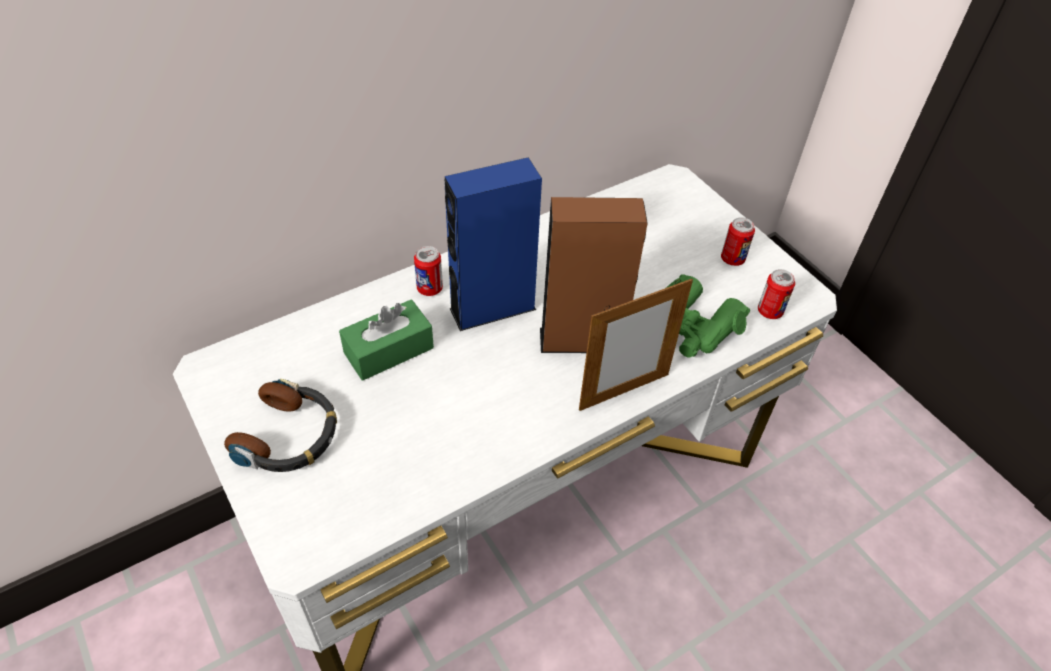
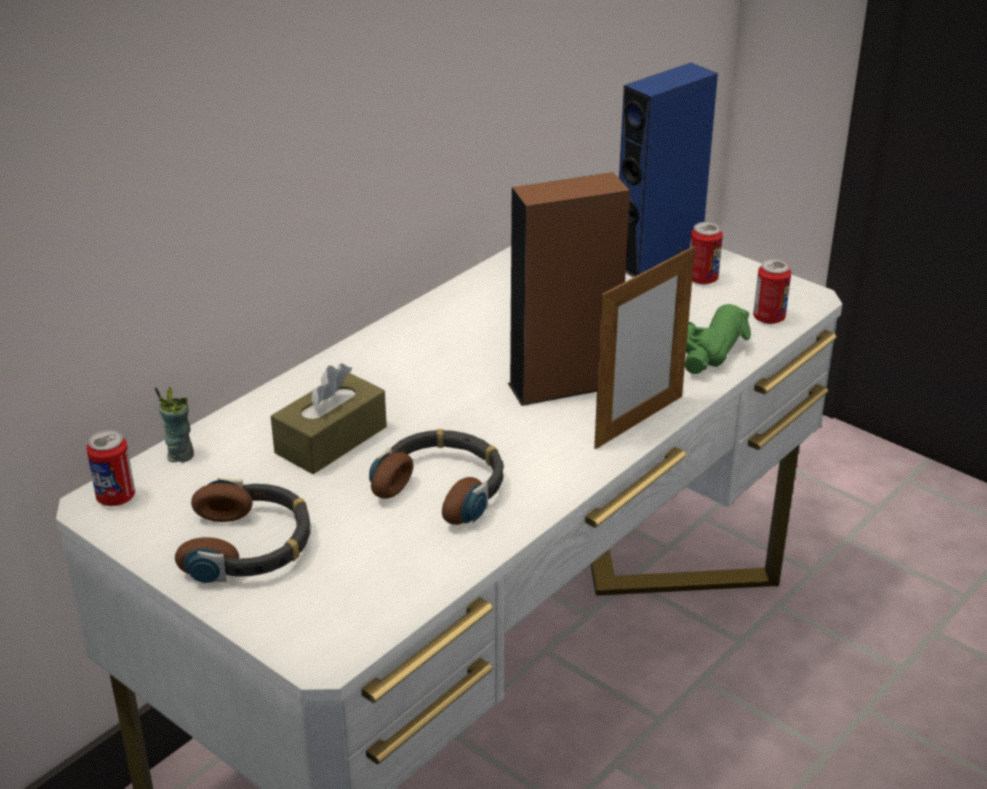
camera: 15 degrees left, 15 degrees down
(279, 337) = (180, 455): none -> cup
(388, 350) = (331, 440): green tissue box -> brown tissue box
(429, 289) = (350, 372): can -> can (116, 498)
(450, 418) = (443, 487): none -> headphones
(492, 309) = (440, 377): blue speaker -> blue speaker (658, 258)

